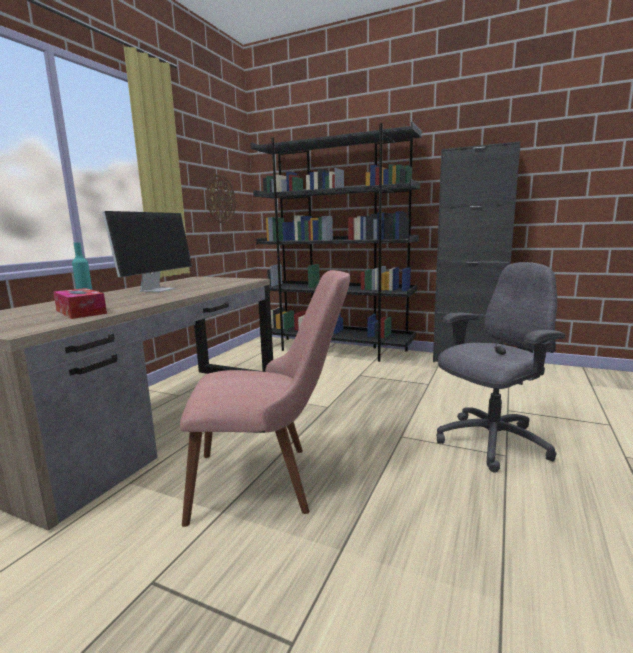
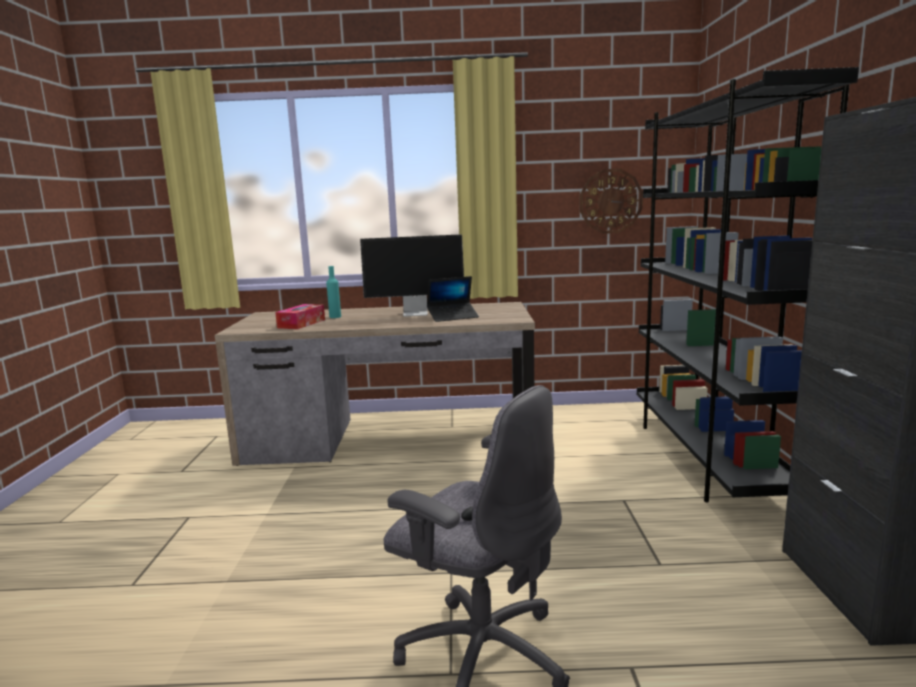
camera: 65 degrees right, 0 degrees up
(203, 286) = (453, 317): none -> laptop
(270, 479) = (319, 519): pink chair -> none

